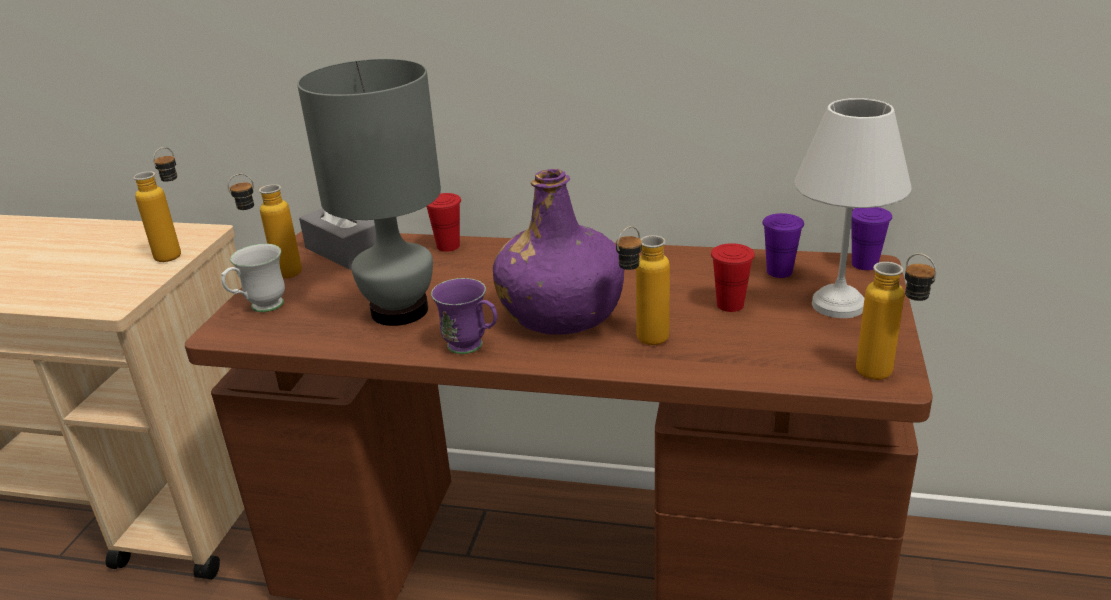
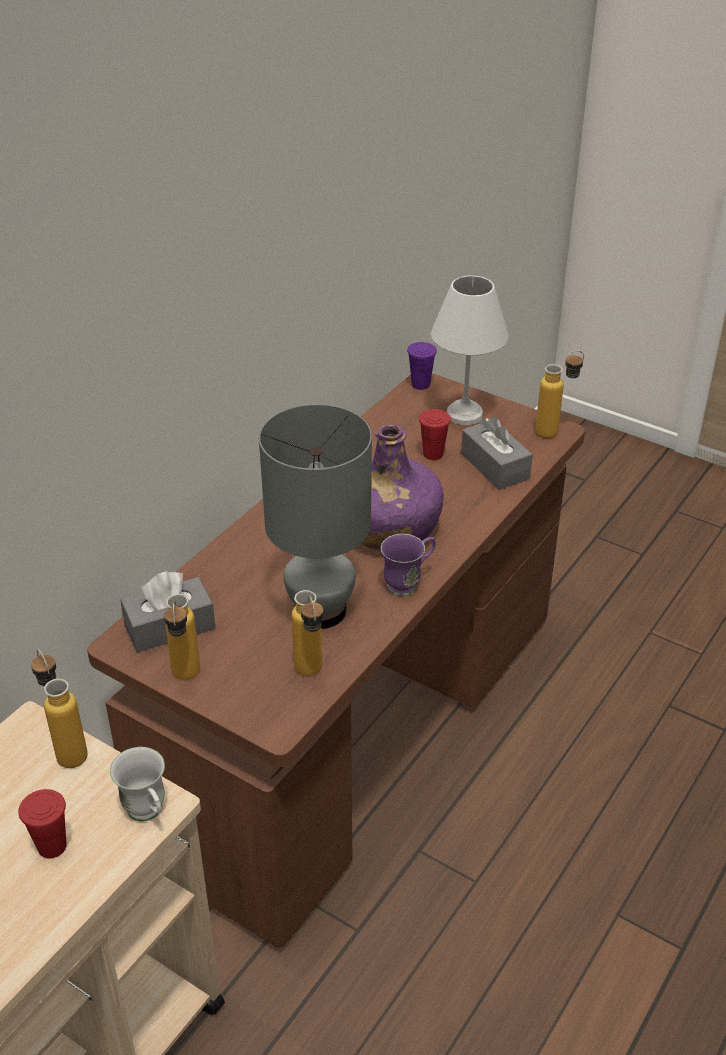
camera: 70 degrees left, 10 degrees up
(260, 308) = (248, 697): white mug -> white mug (148, 814)
(448, 246) = (219, 561): red cup -> red cup (52, 846)
(642, 343) = (456, 505): bottle -> bottle (311, 675)
(750, 350) = (495, 466): none -> grey tissue box
(779, 272) = (403, 419): purple cup -> none

